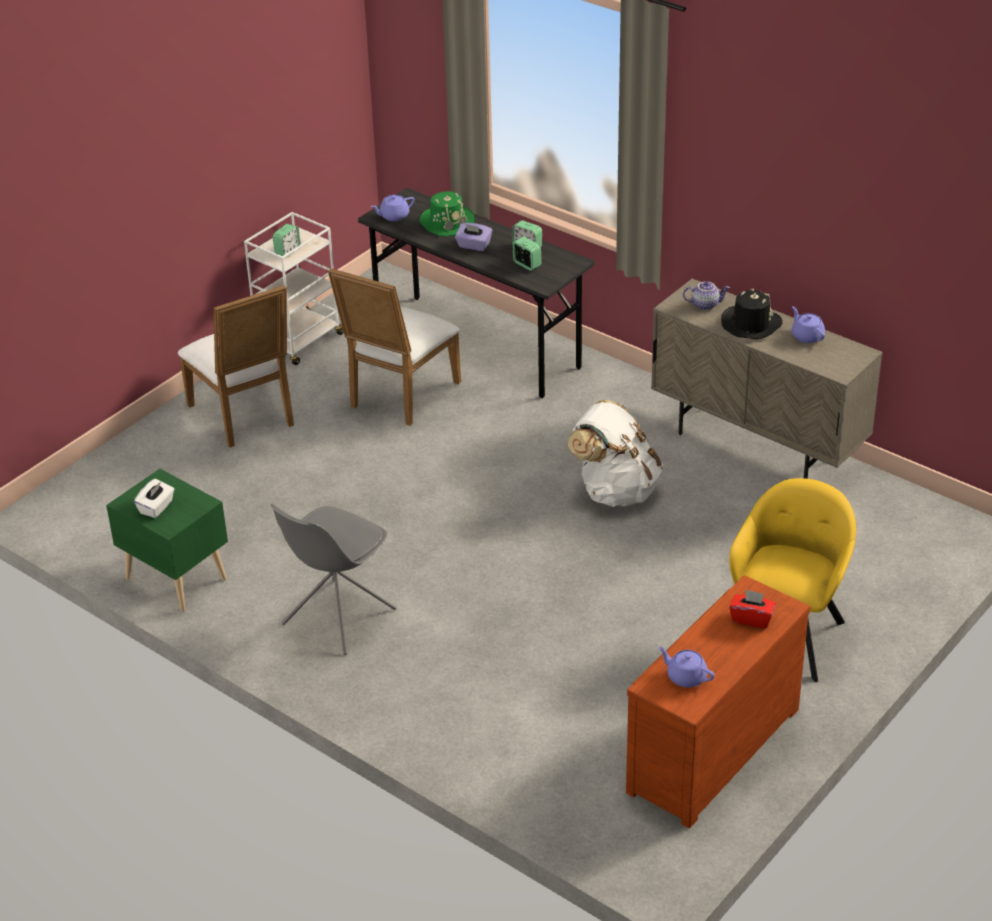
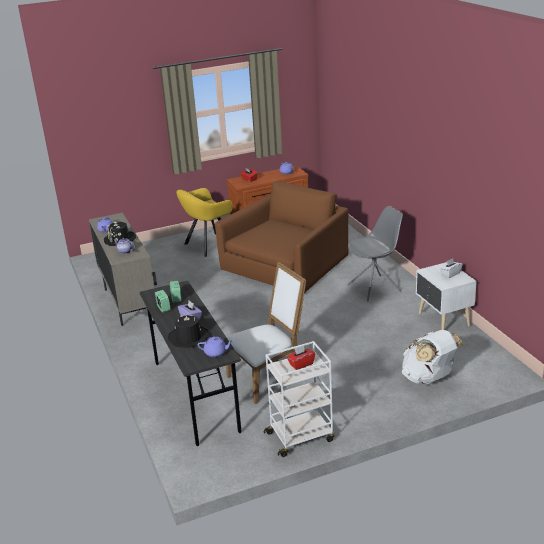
camera: 150 degrees left, 10 degrees down
(176, 577) = (443, 320): green nightstand -> white nightstand
(246, 417) = (366, 392): white chair -> none
(287, 251) = (301, 364): alarm clock -> red tissue box
(447, 222) = (188, 338): green hat -> black hat
(559, 626) = (286, 265): none -> brown armchair
(615, 490) = (210, 303): white backpack -> white backpack (429, 378)

